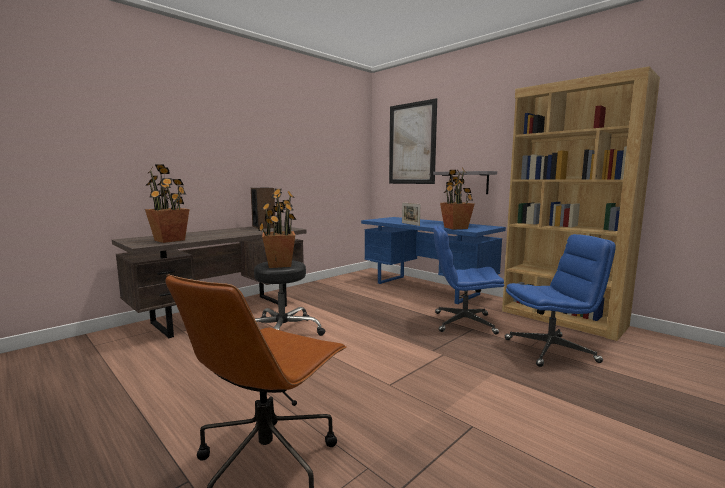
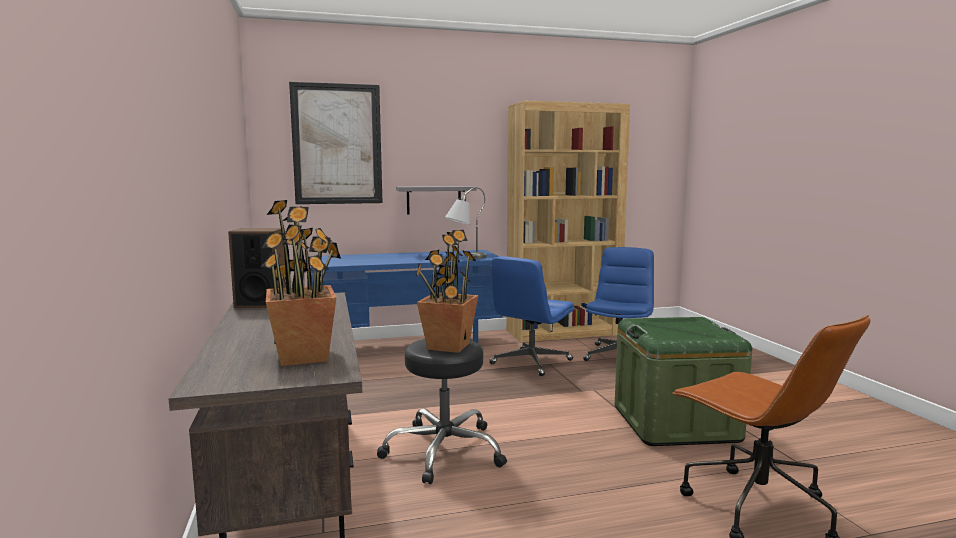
camera: 60 degrees left, 0 degrees up
(410, 224) = (401, 262): picture frame -> none
(416, 401) = (675, 423): none -> green storage box
(455, 228) = (465, 258): potted plant -> grey table lamp

